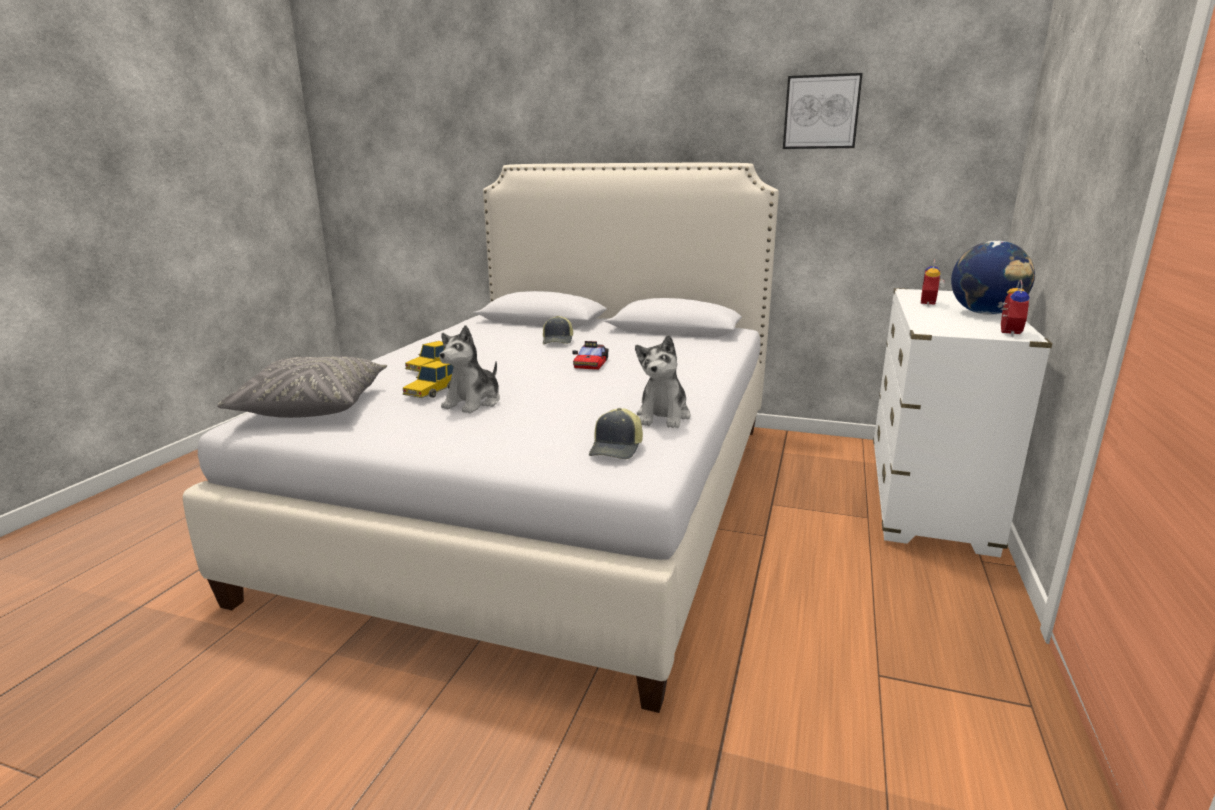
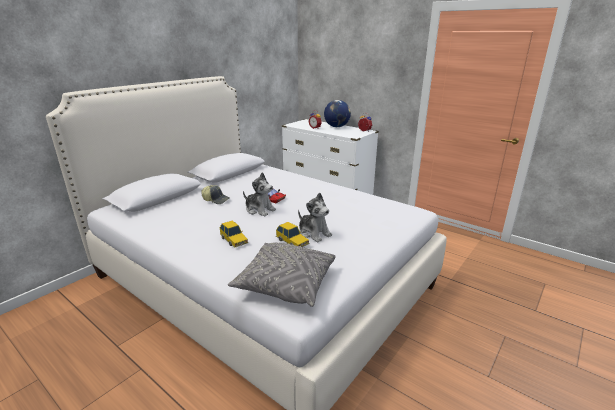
camera: 70 degrees left, 5 degrees up
(617, 448) = (392, 211): cap -> none
(663, 416) = (360, 197): plush toy -> plush toy (259, 210)
(821, 112) = (239, 48): picture -> none

